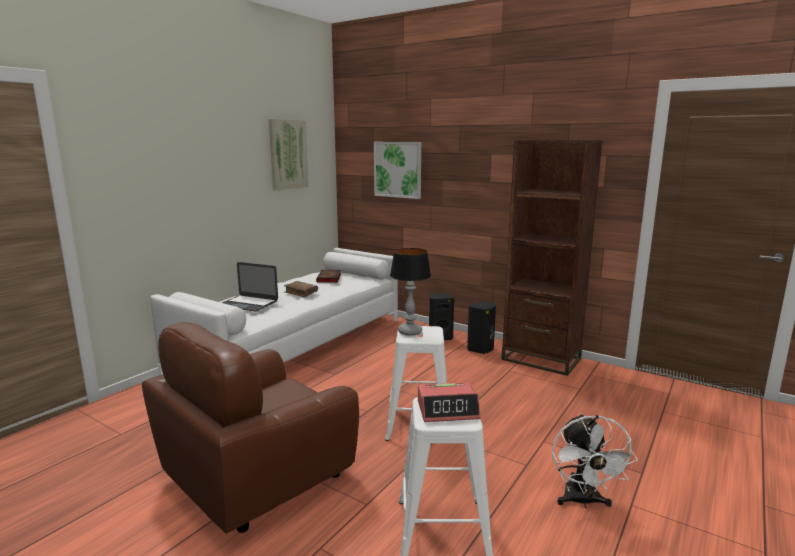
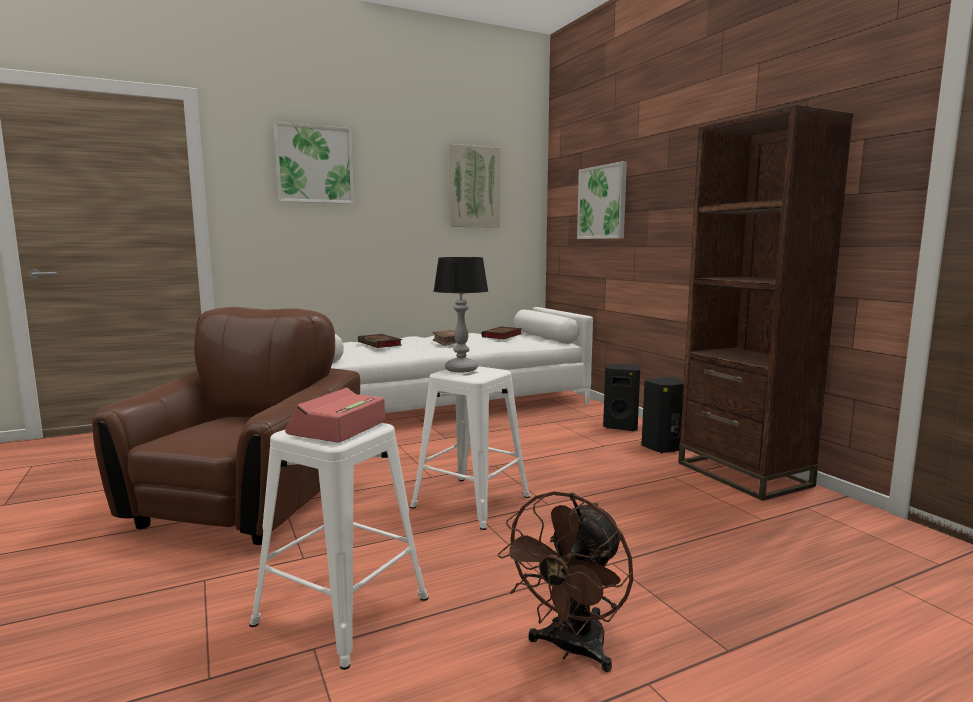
camera: 30 degrees right, 5 degrees down
(164, 144) = (314, 164): none -> picture
(248, 303) = (380, 344): laptop -> book
(258, 477) = (245, 504): brown armchair -> brown armchair turned 120 degrees clockwise
(448, 410) = (337, 428): alarm clock -> alarm clock turned 90 degrees clockwise
(583, 501) = (571, 650): white fan -> brown fan

